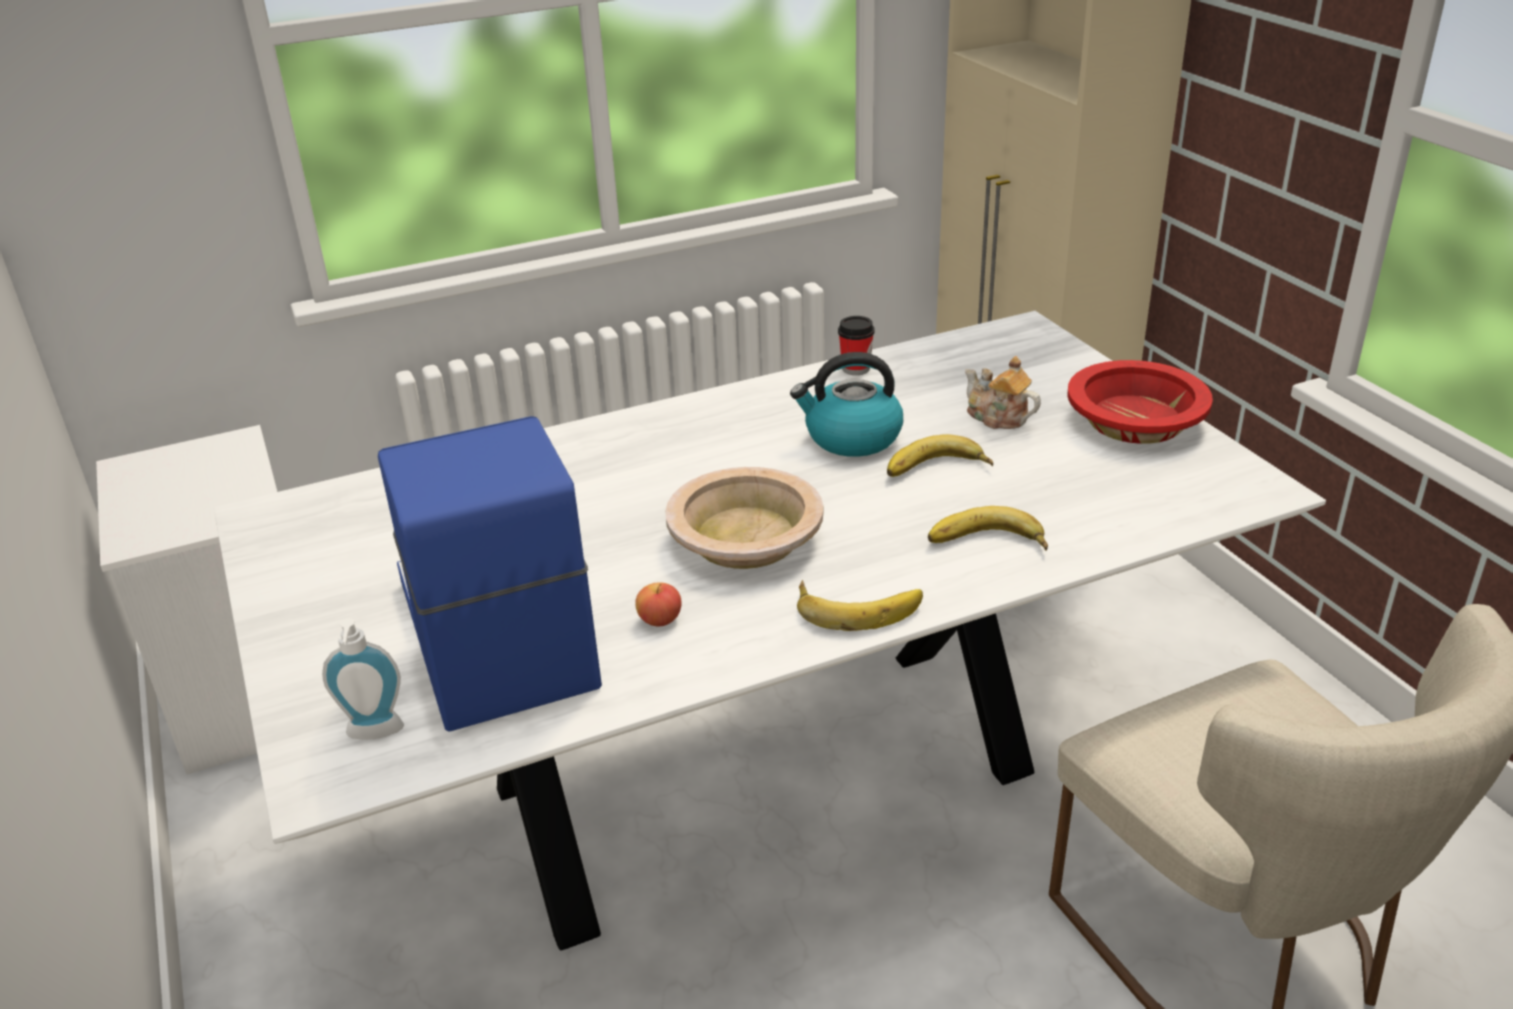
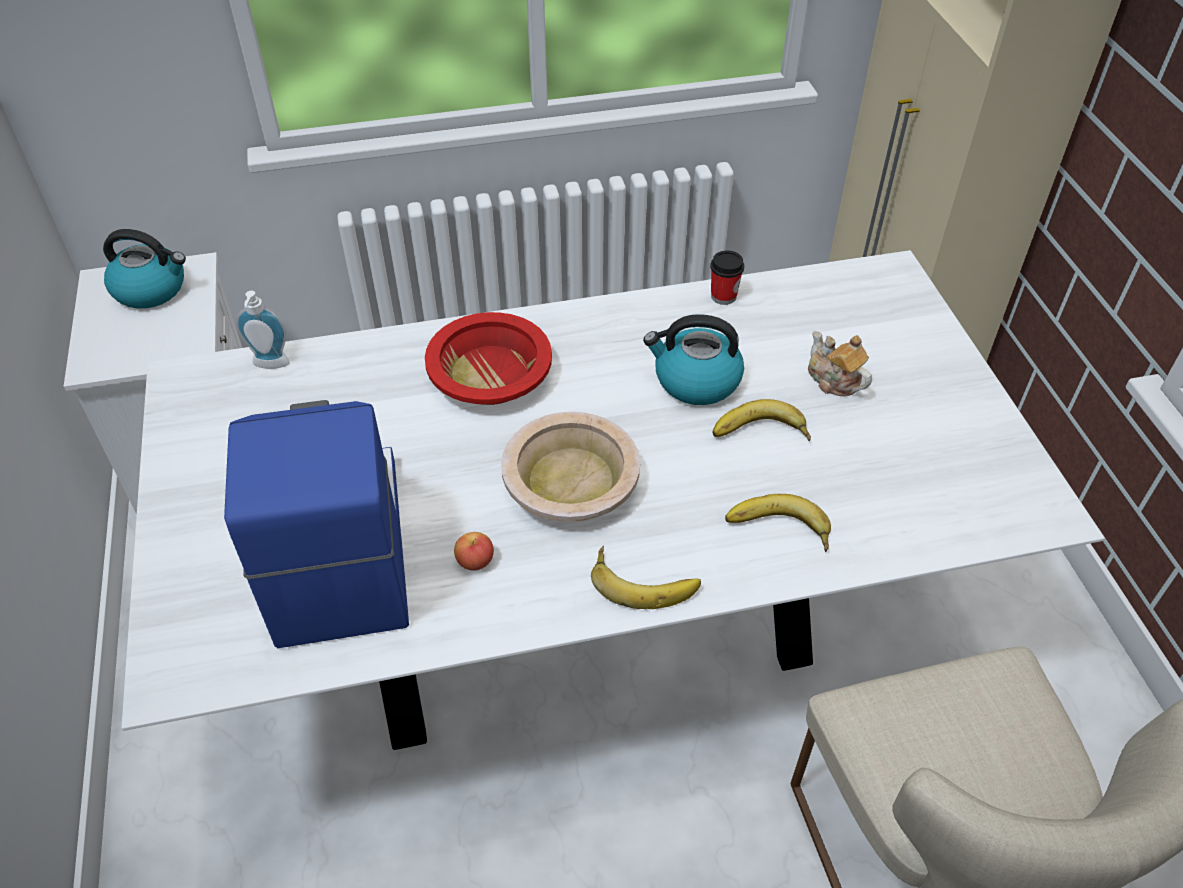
camera: 10 degrees right, 15 degrees up
(190, 466) = (151, 289): none -> kettle
(374, 734) = (220, 638): soap dispenser -> soap dispenser (270, 366)
(1135, 420) = (959, 407): red bowl -> red bowl (490, 375)

